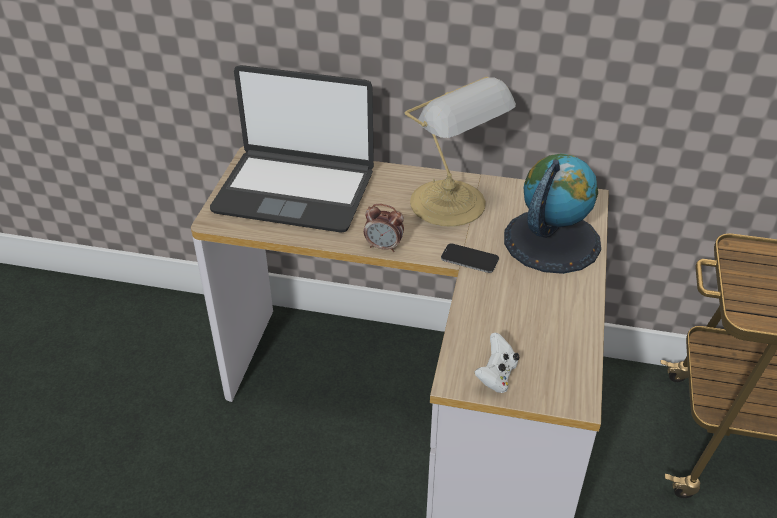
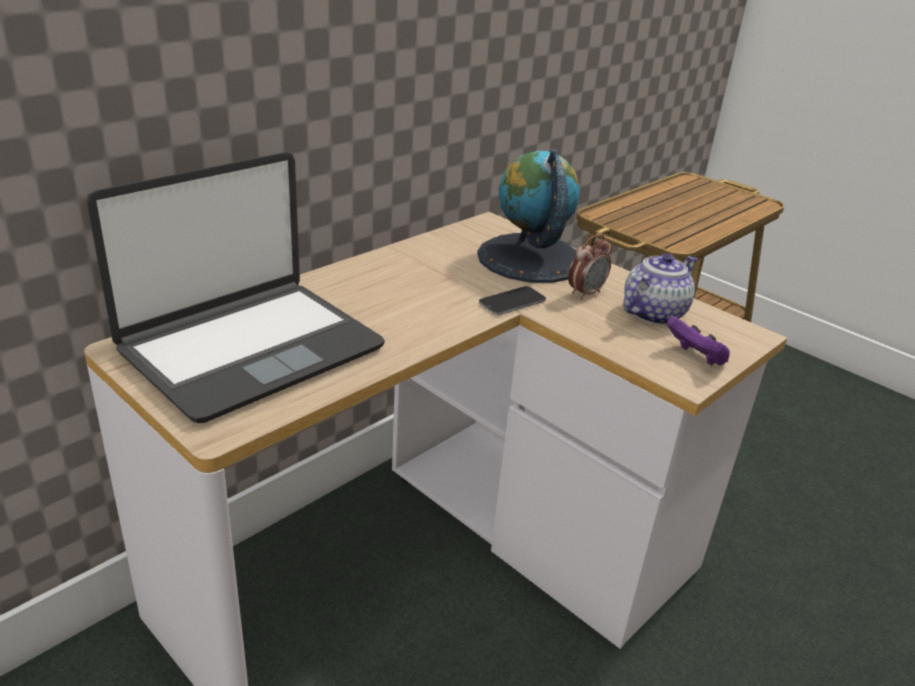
camera: 60 degrees left, 10 degrees down
(384, 247) = (436, 336): alarm clock -> alarm clock (585, 293)
(451, 204) = (414, 276): table lamp -> none
(496, 376) = (695, 358): white game controller -> purple game controller
(543, 333) = (654, 313): none -> teapot

